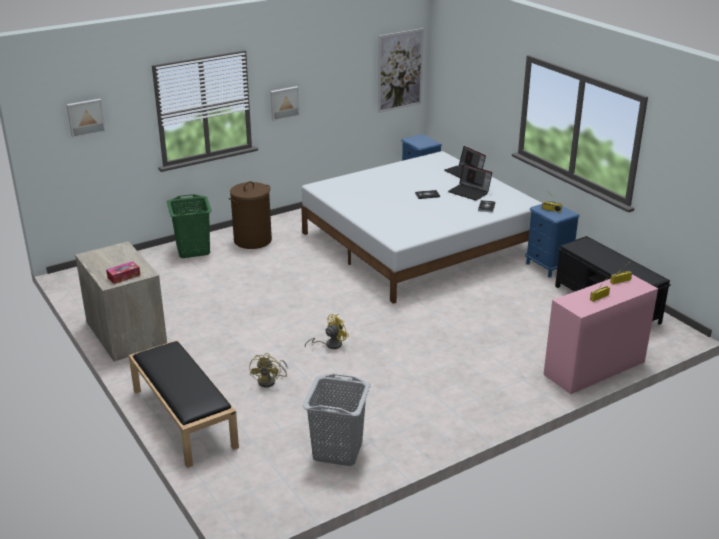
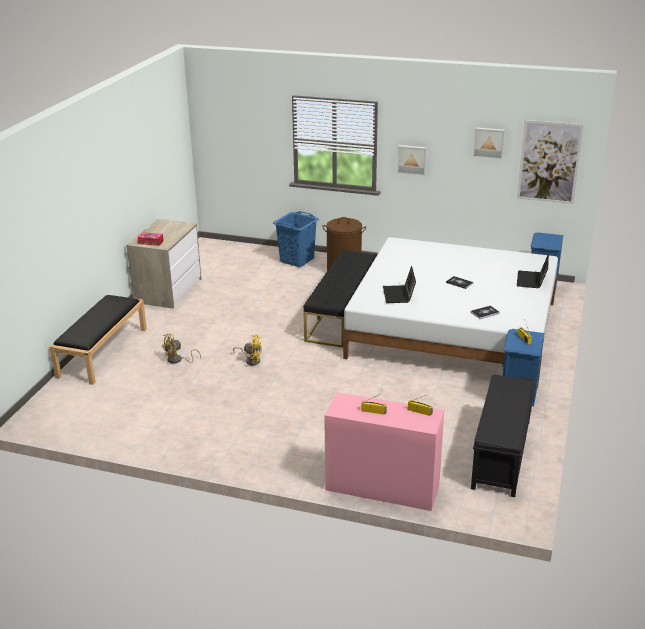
camera: 50 degrees right, 0 degrees up
(85, 117) = (236, 124): picture -> picture (489, 142)
(193, 250) = (297, 260): green laundry basket -> blue laundry basket
(322, 272) = (342, 313): none -> black bench
(337, 451) = (129, 420): grey laundry basket -> none
(470, 192) = (499, 296): laptop -> laptop (399, 295)

